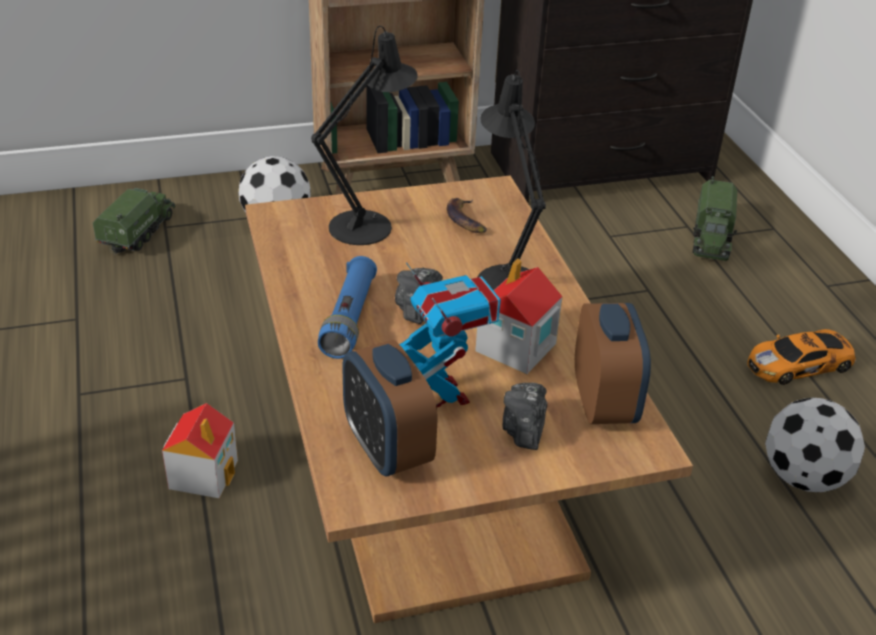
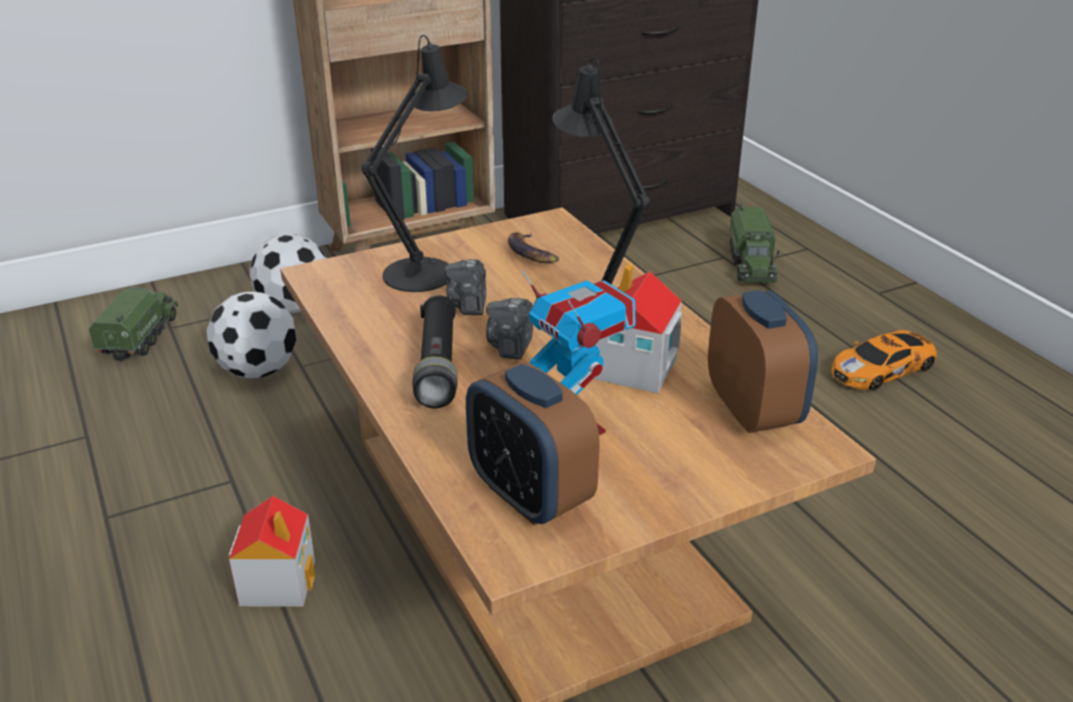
camera: 10 degrees left, 5 degrees down
(349, 319) = (438, 366): blue flashlight -> black flashlight
(524, 430) = (678, 450): camera -> camera (468, 303)
(804, 478) = (930, 477): football -> football (258, 371)

